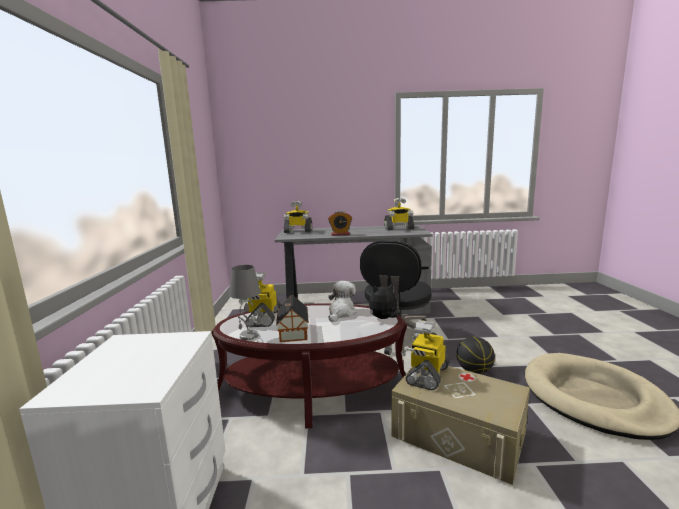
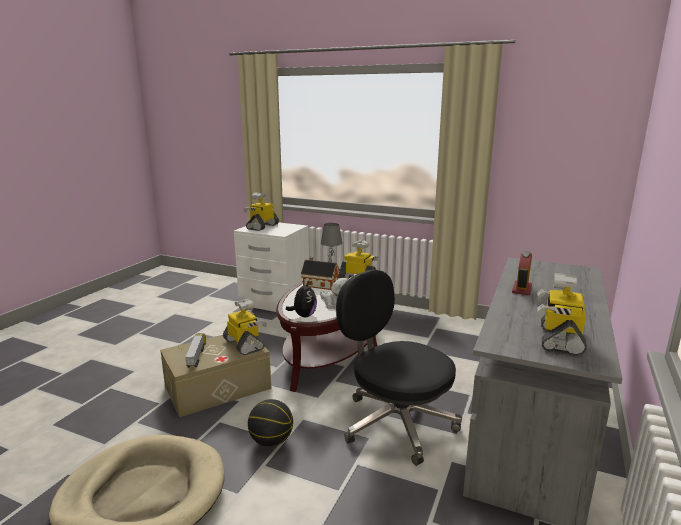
camera: 115 degrees right, 5 degrees up
(298, 231) = (569, 272): toy robot -> toy robot (262, 226)
(484, 394) = (197, 355): none -> toy truck

